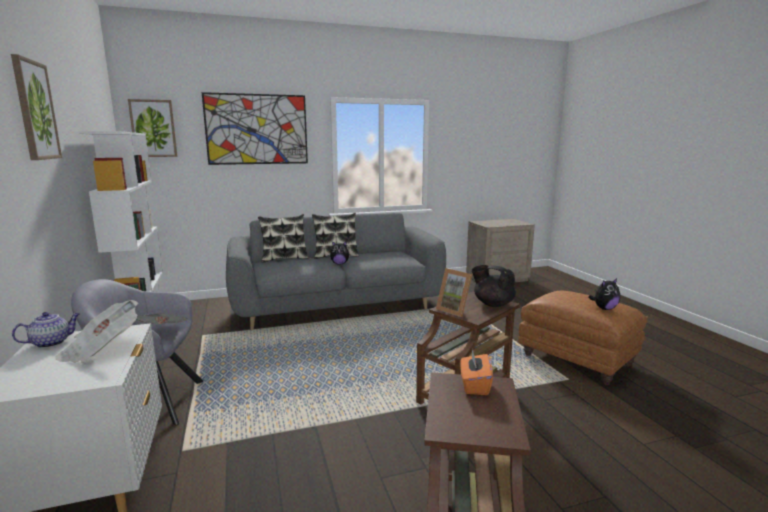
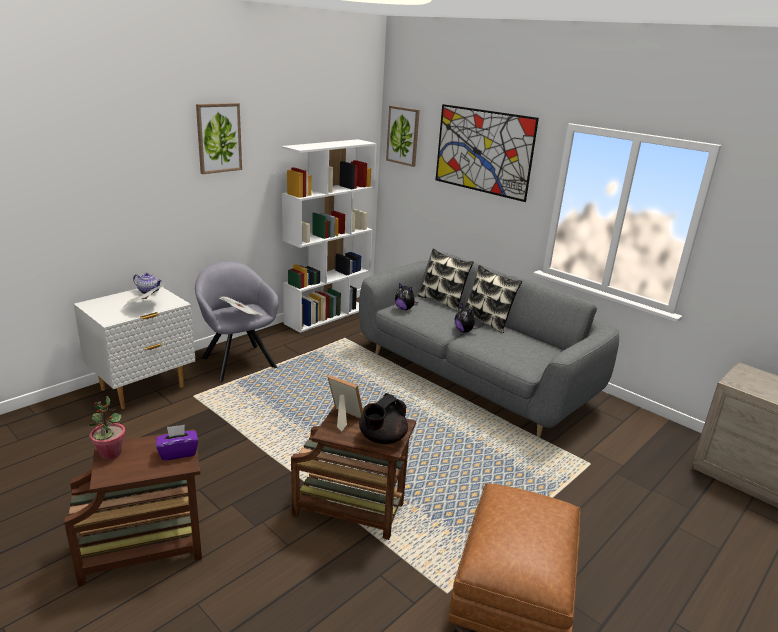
camera: 60 degrees right, 10 degrees up
(455, 310) = (343, 418): picture frame -> picture frame turned 105 degrees clockwise
(455, 428) = (110, 453): none -> potted plant
(474, 385) = (178, 453): orange tissue box -> purple tissue box
(492, 304) = (381, 439): black teapot -> black teapot turned 150 degrees counterclockwise
(604, 308) = (508, 548): plush toy -> plush toy (404, 309)

